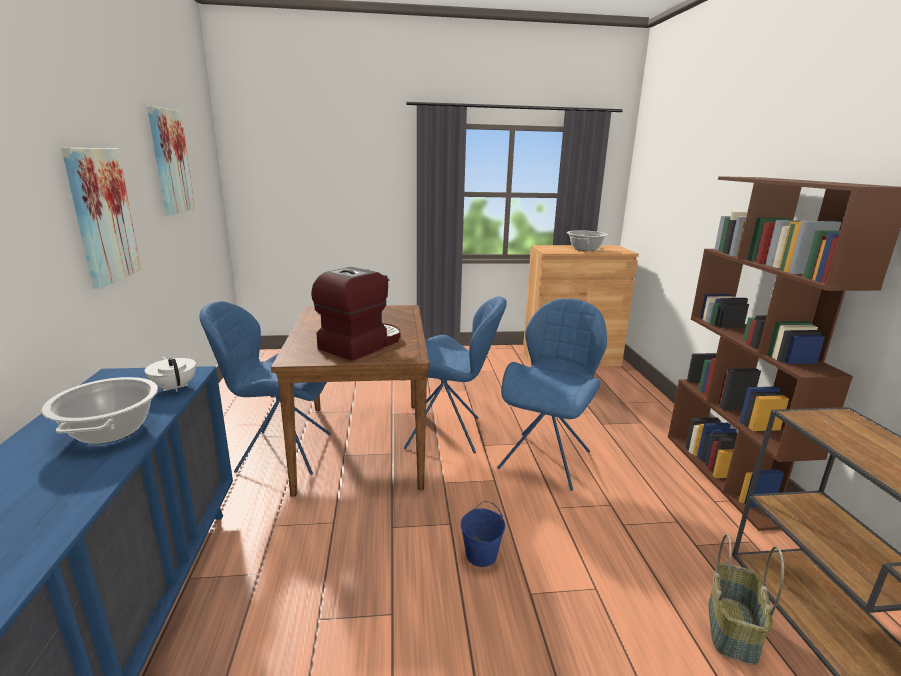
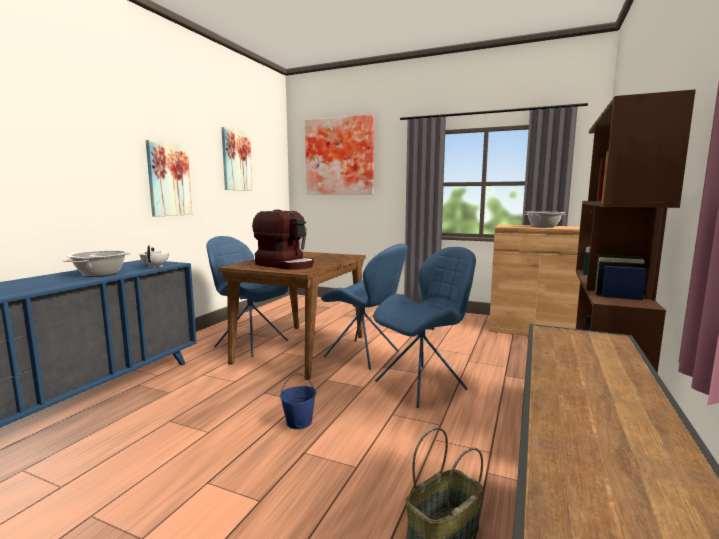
camera: 30 degrees right, 10 degrees down
(311, 149) = (340, 156): none -> picture
(361, 344) = (286, 265): coffee machine -> coffee machine turned 60 degrees clockwise

